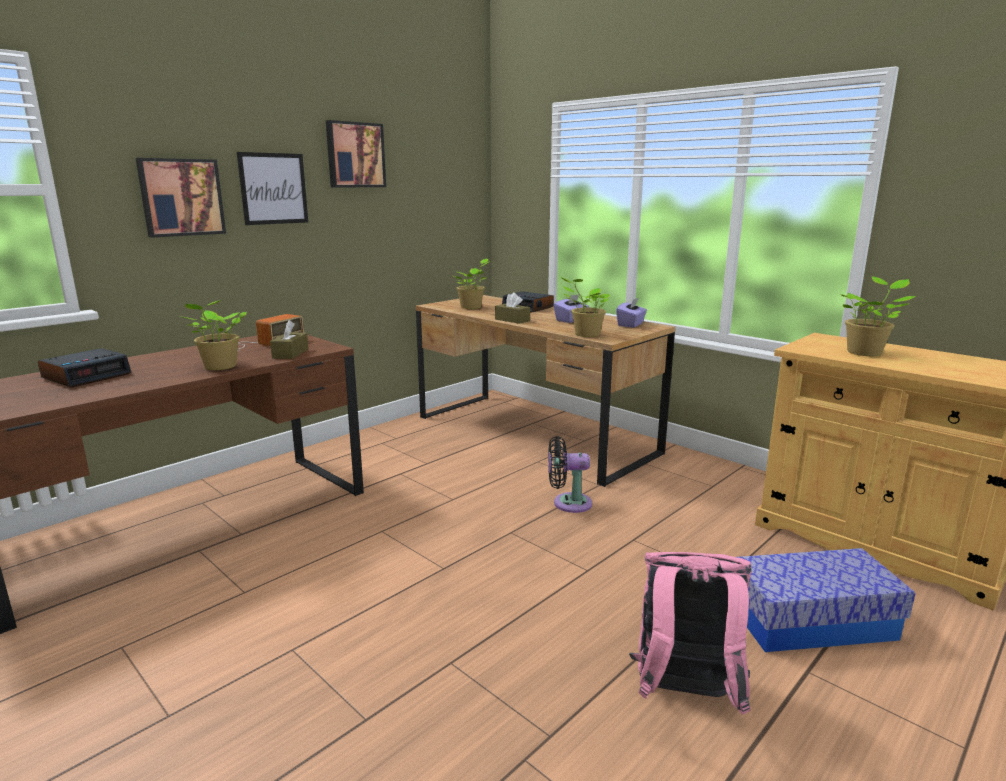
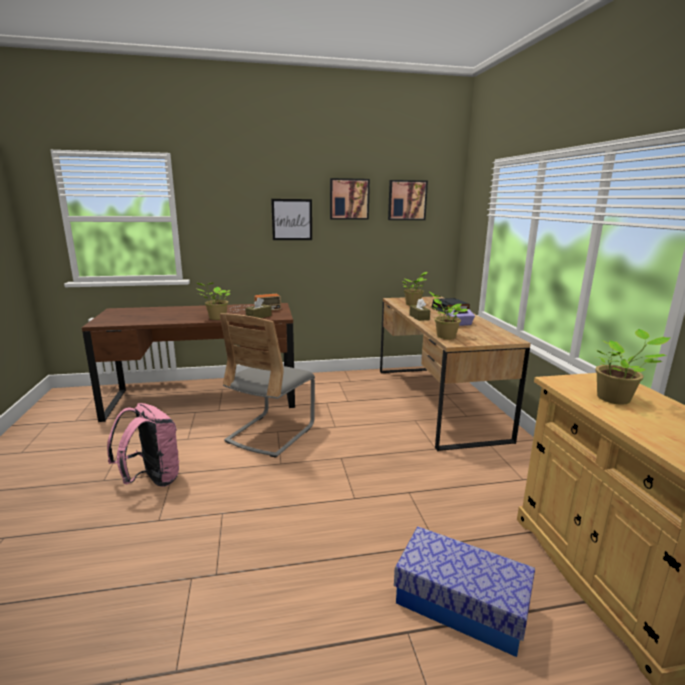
camera: 35 degrees right, 0 degrees up
(87, 376) = (164, 312): alarm clock -> none
(181, 197) = (238, 224): picture -> picture (407, 200)
(375, 537) = (271, 433): none -> grey chair
(568, 503) = (398, 453): black fan -> none
(631, 324) = (496, 335): purple tissue box -> none
(684, 695) = (309, 597): pink backpack -> pink backpack (151, 480)

